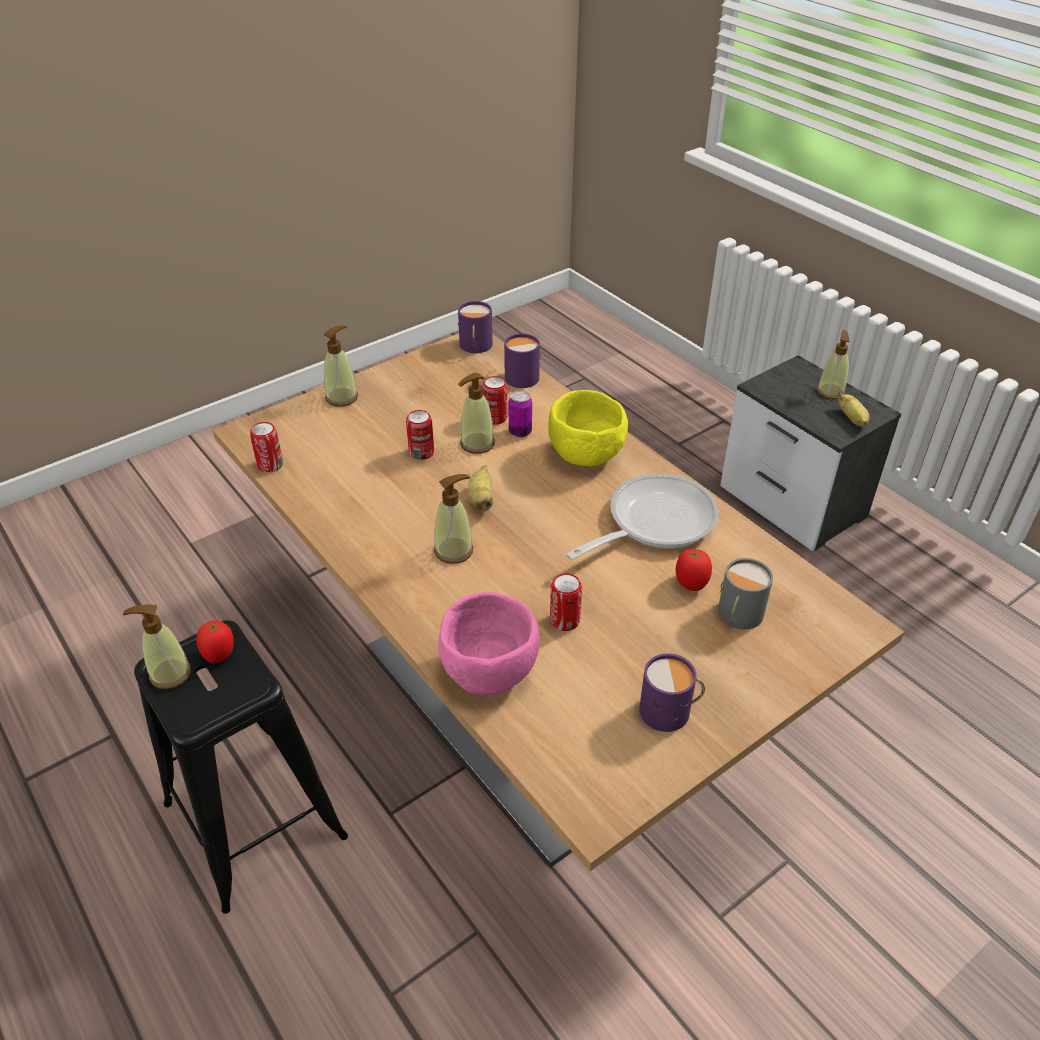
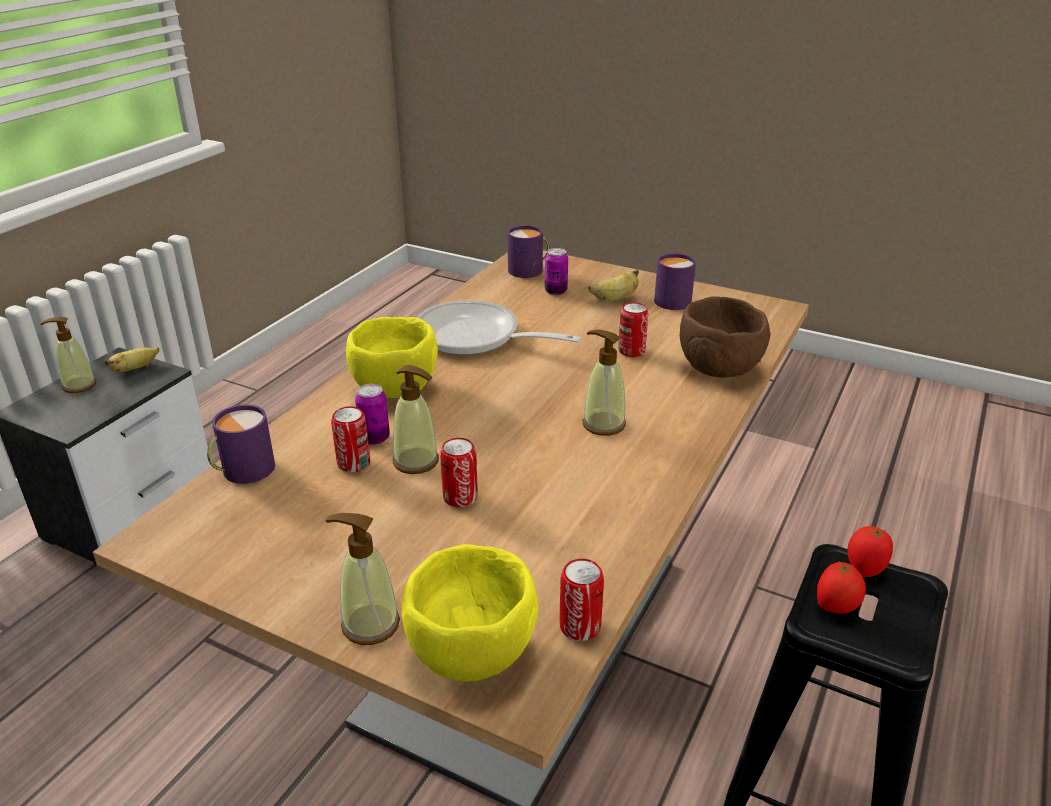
camera: 115 degrees left, 10 degrees down
(170, 674) = (899, 635): soap dispenser -> none
(289, 424) = (473, 655): none -> yellow bowl
(475, 346) = (168, 534): purple mug -> purple mug (529, 270)
(481, 500) = (515, 430): banana -> banana (614, 298)
(490, 670) = (716, 369): pink bowl -> brown bowl
(690, 583) = (538, 311): tomato -> tomato (864, 569)
(737, 615) = (556, 291): grey mug -> can

